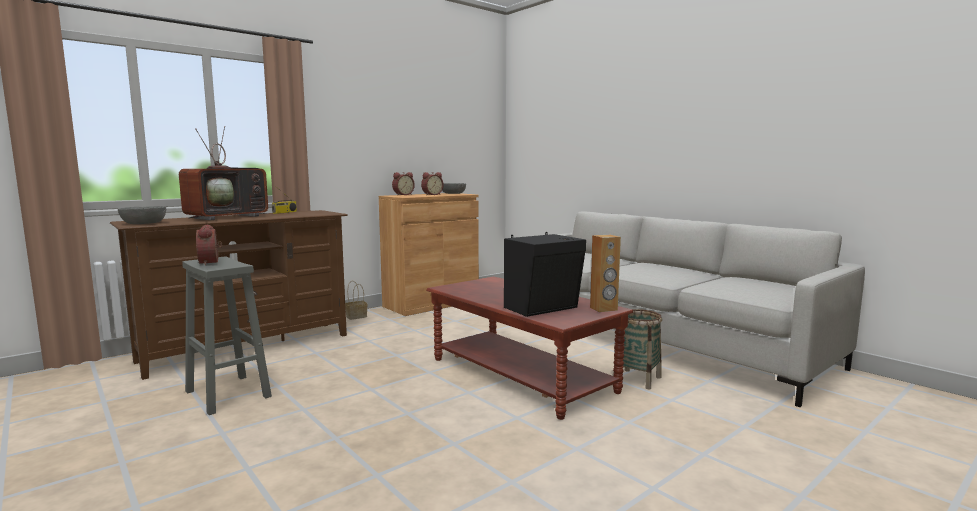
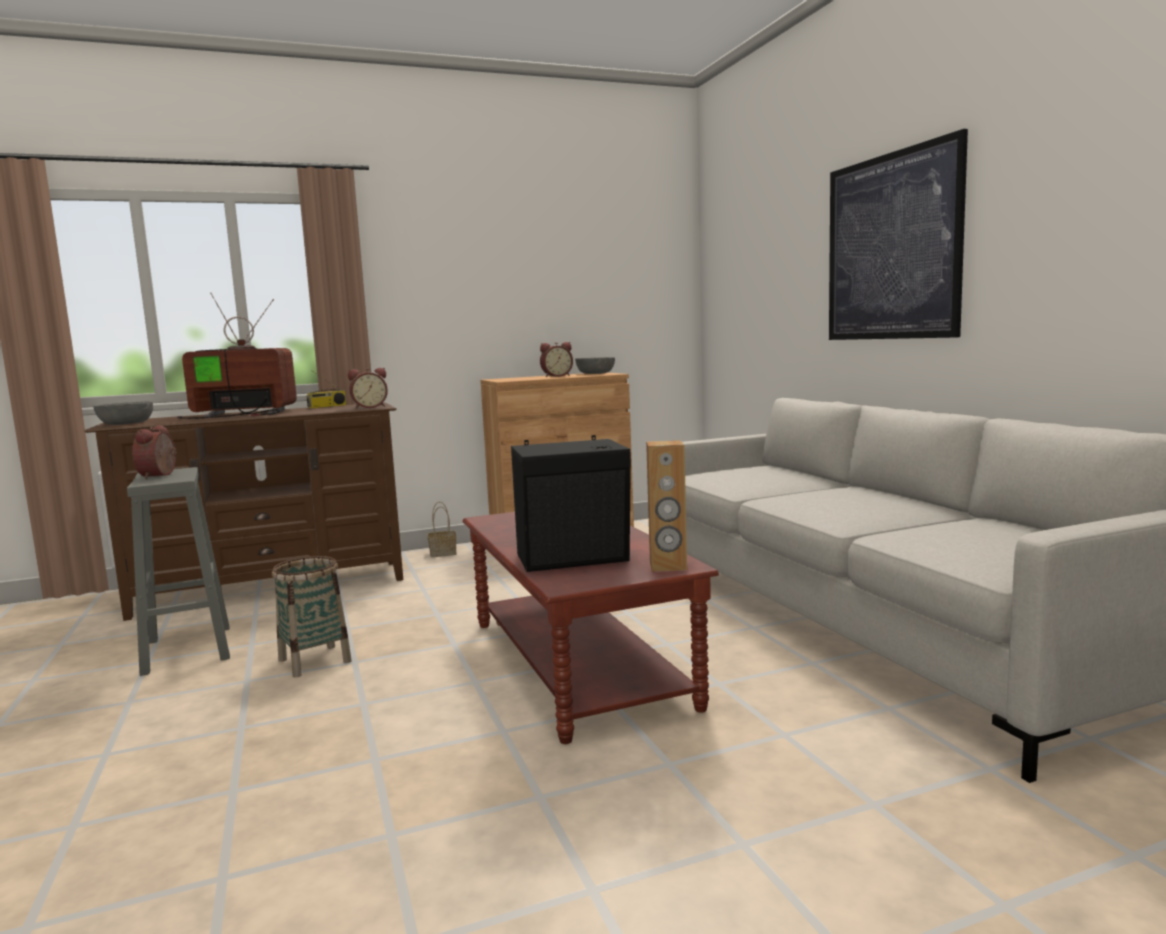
camera: 20 degrees right, 0 degrees up
(228, 217) = (240, 414): television -> television turned 150 degrees counterclockwise
(402, 195) = (516, 377): alarm clock -> alarm clock (369, 407)
(637, 379) = (760, 689): basket -> basket (315, 661)
(655, 126) = (891, 247): none -> picture

